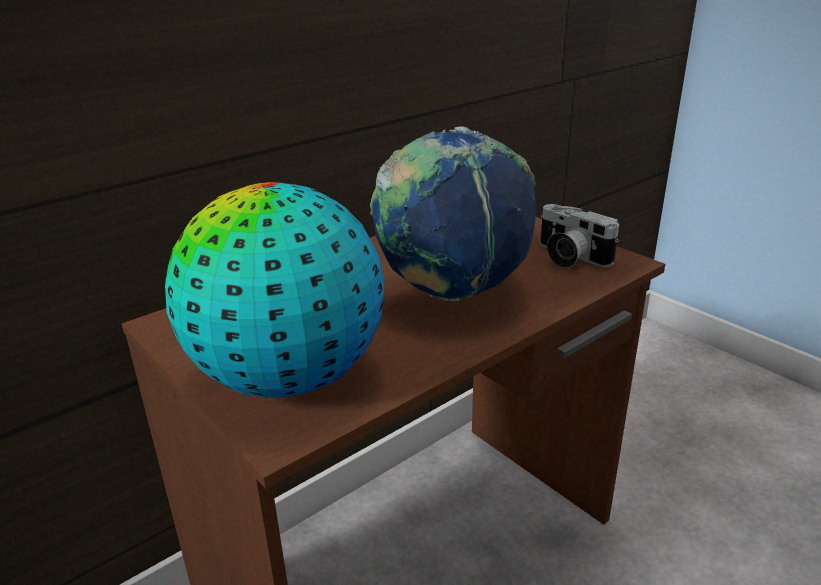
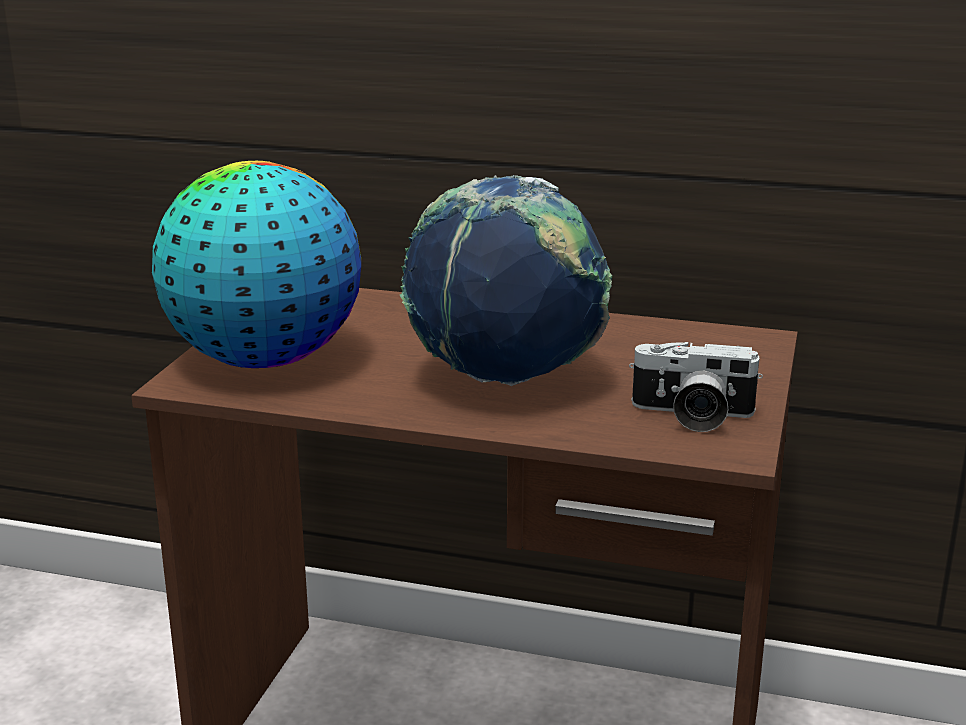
camera: 55 degrees right, 5 degrees down
(569, 257) = (691, 416): camera -> camera turned 90 degrees counterclockwise

